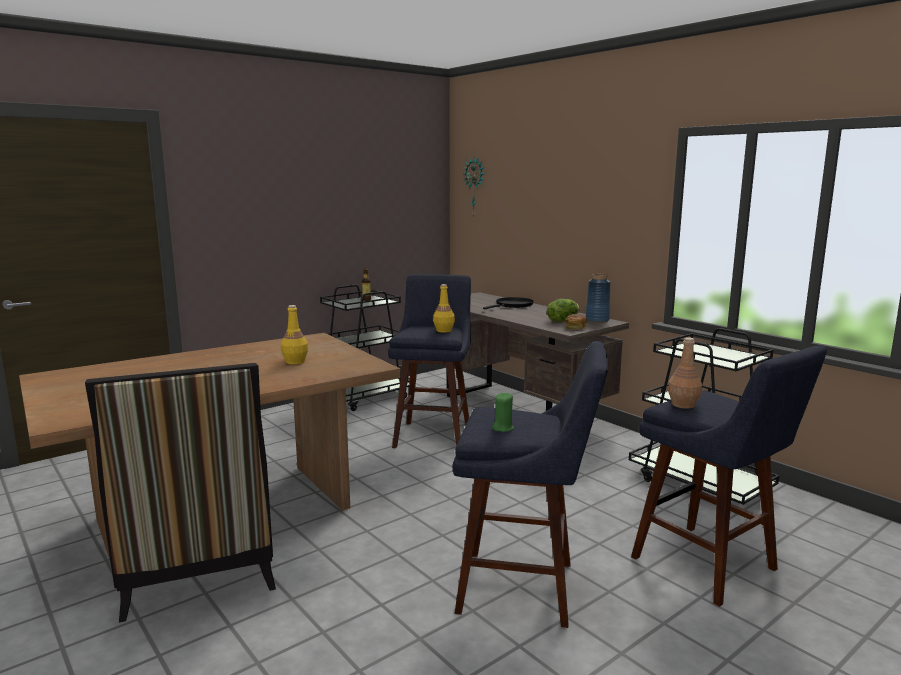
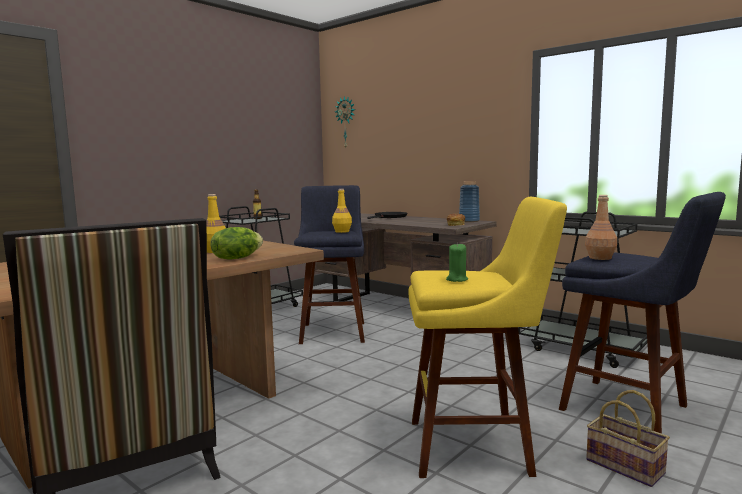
camera: 10 degrees left, 5 degrees down
(526, 588) = (478, 446): blue stool -> yellow stool
(562, 320) = (440, 222): lettuce -> lettuce (236, 258)
(667, 629) = (627, 466): none -> basket

